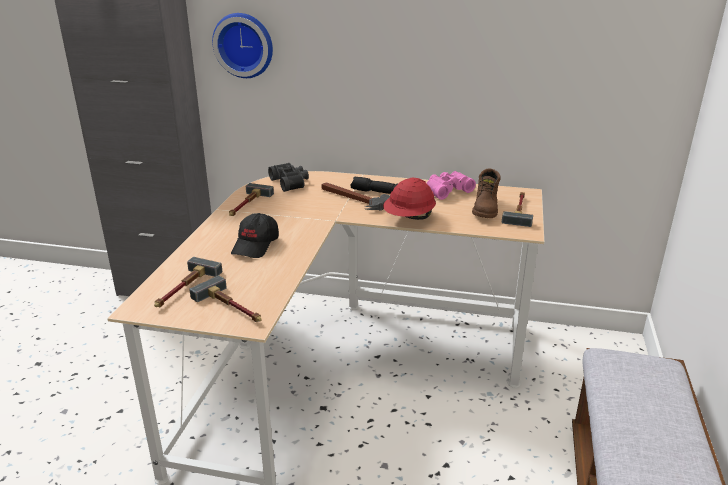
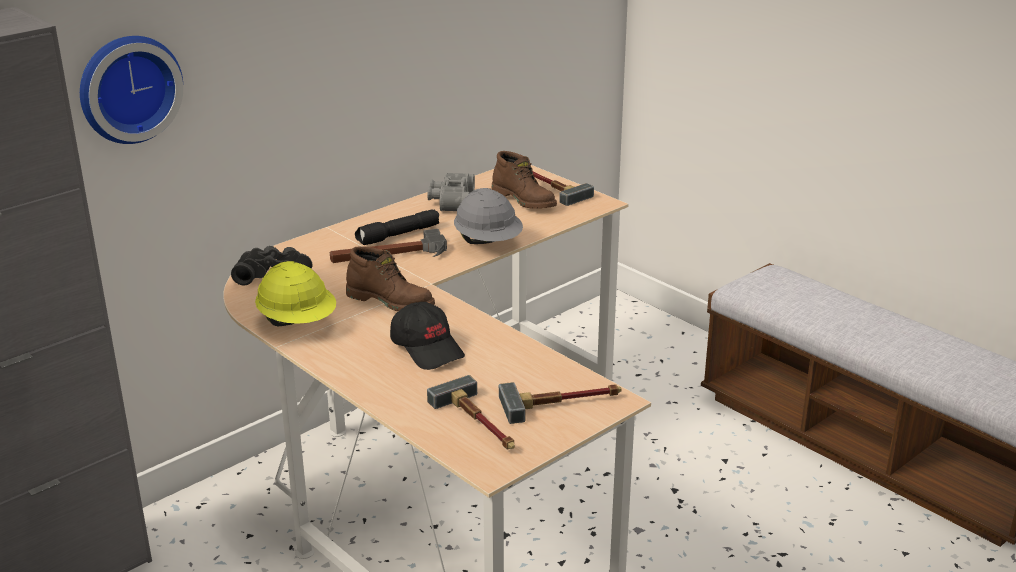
camera: 55 degrees left, 0 degrees up
(246, 205) = (298, 323): hammer -> yellow hard hat
(299, 218) = (391, 301): none -> brown boot
(409, 218) = (488, 243): red hard hat -> grey hard hat
(447, 190) = (450, 201): pink binoculars -> grey binoculars

